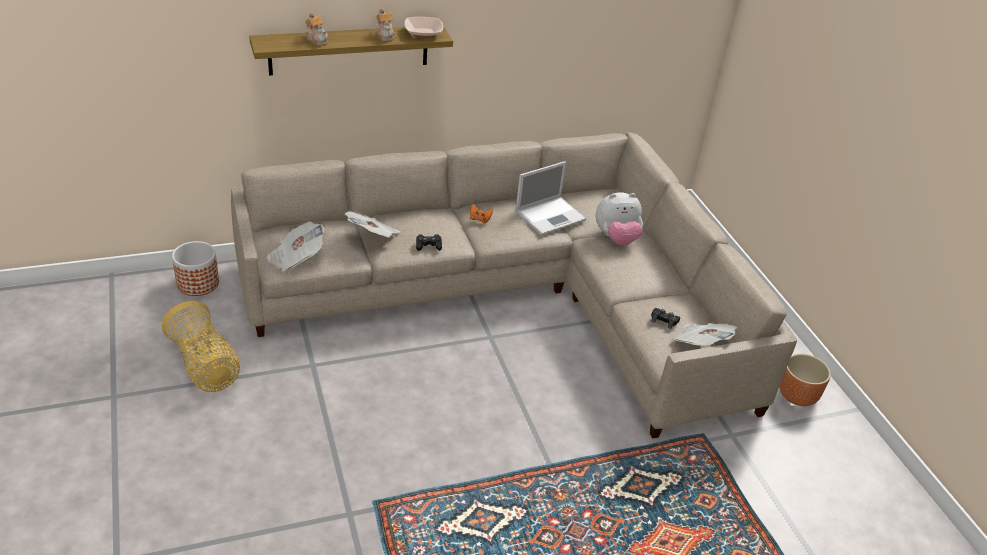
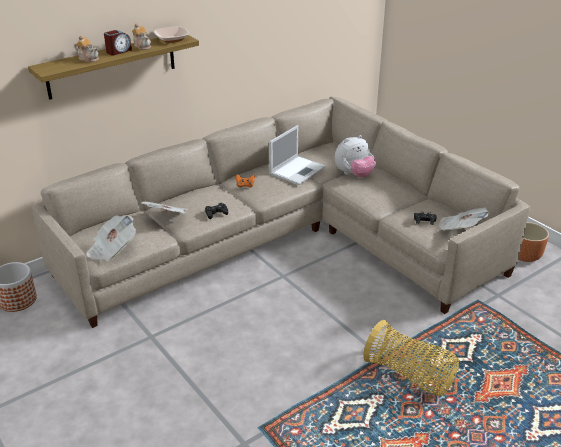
camera: 15 degrees left, 5 degrees down
(205, 366) = (57, 364): basket -> basket (410, 376)
(355, 37) = (118, 51): none -> alarm clock

